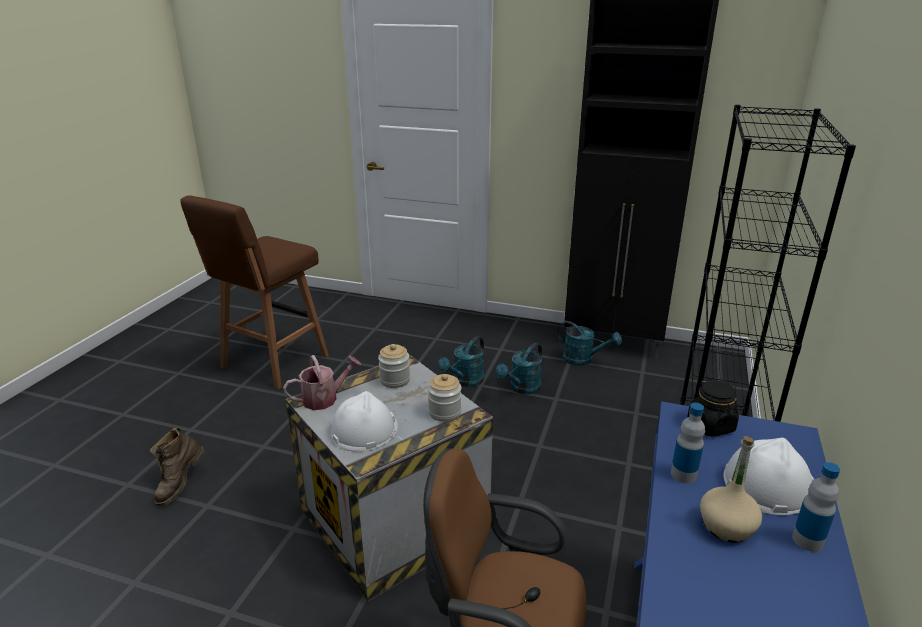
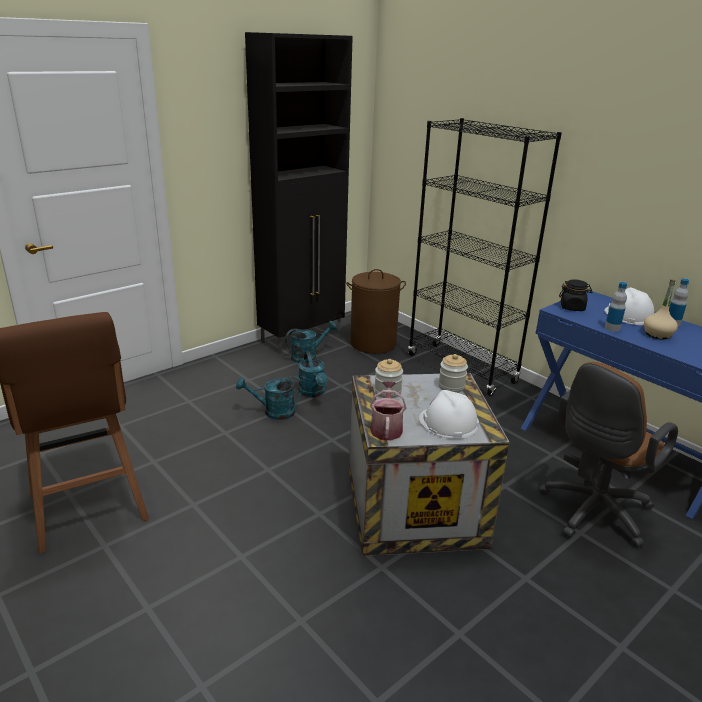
camera: 60 degrees left, 0 degrees up
(180, 485) = (247, 636): brown boot -> none
(465, 381) = (273, 412): turquoise watering can -> turquoise watering can turned 105 degrees clockwise
(669, 385) = (373, 343): none -> brown laundry basket

